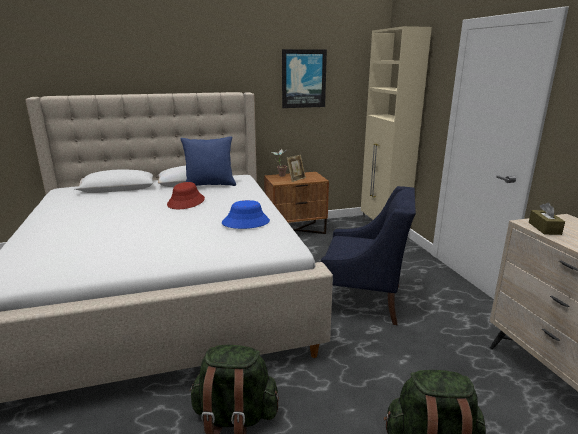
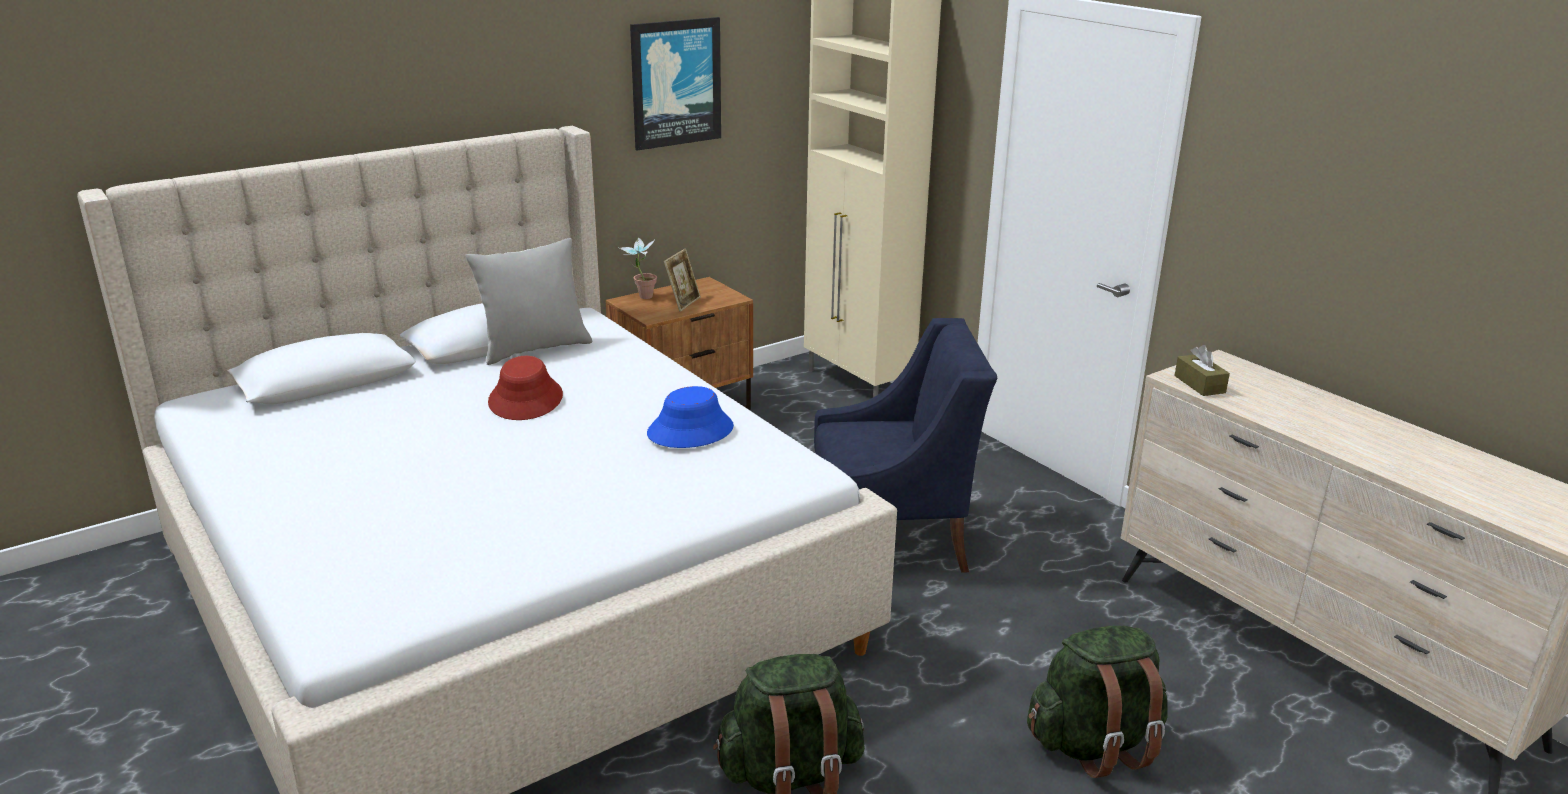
camera: 20 degrees left, 5 degrees up
(210, 185) = (534, 348): blue pillow -> grey pillow

